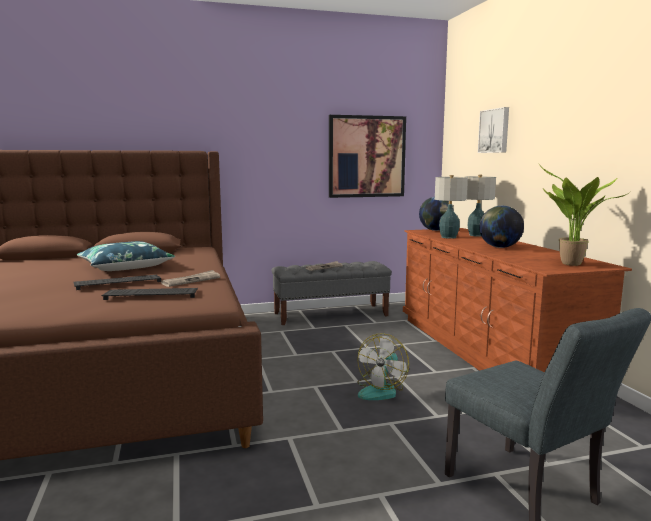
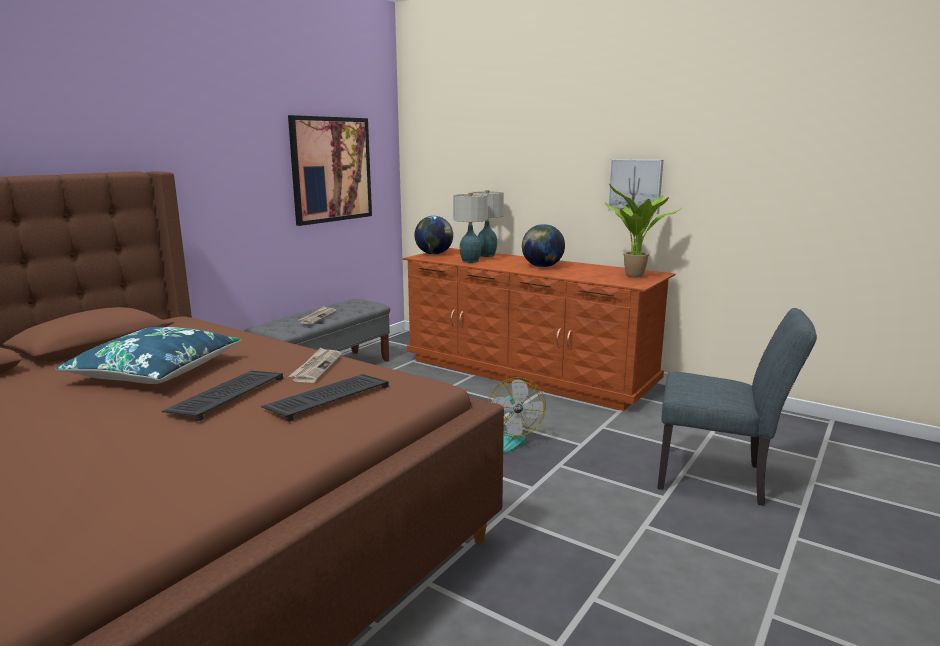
camera: 40 degrees left, 5 degrees up
(495, 131) = (488, 141): picture -> picture (635, 186)

